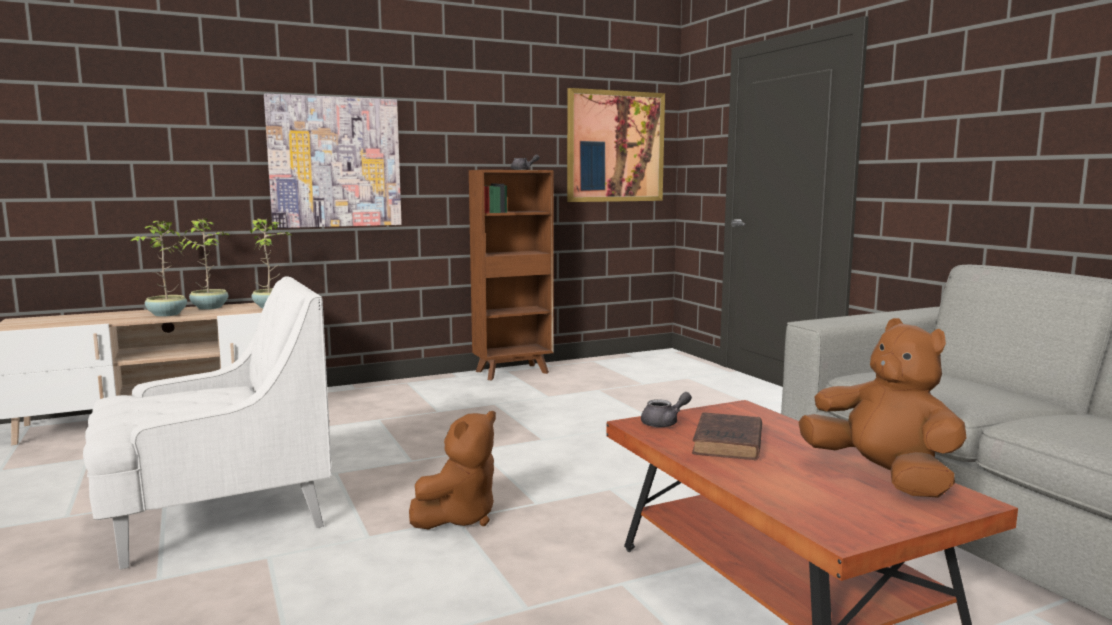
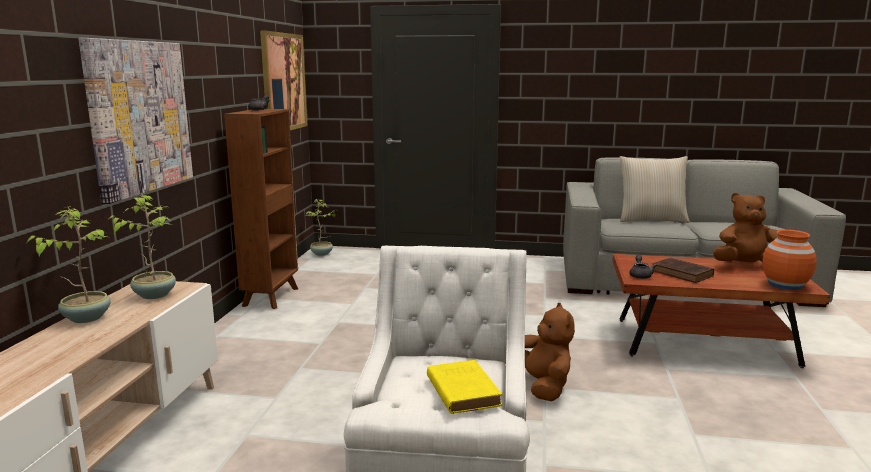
camera: 55 degrees left, 5 degrees up
(160, 408) = (462, 390): none -> yellow book
(166, 315) = (83, 340): potted plant -> potted plant (322, 254)
(825, 514) = (785, 285): none -> orange vase
(980, 386) = (651, 220): none -> beige pillow

